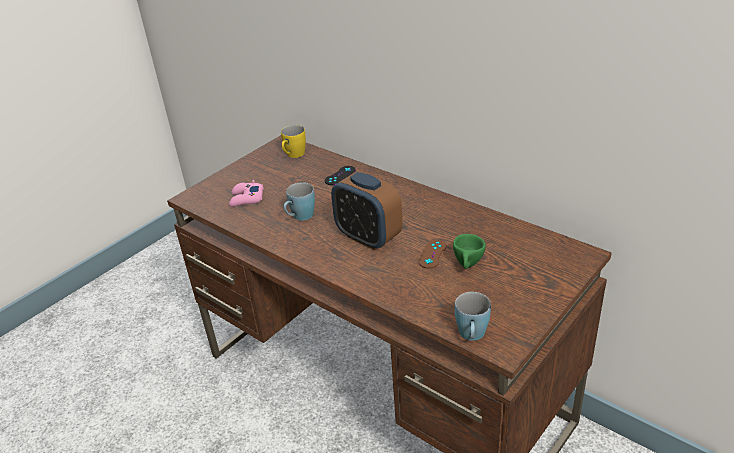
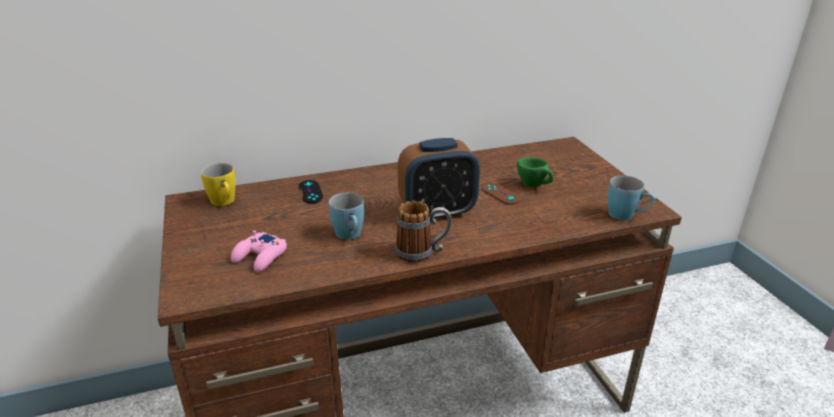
camera: 60 degrees left, 5 degrees down
(306, 254) = (422, 253): none -> mug

